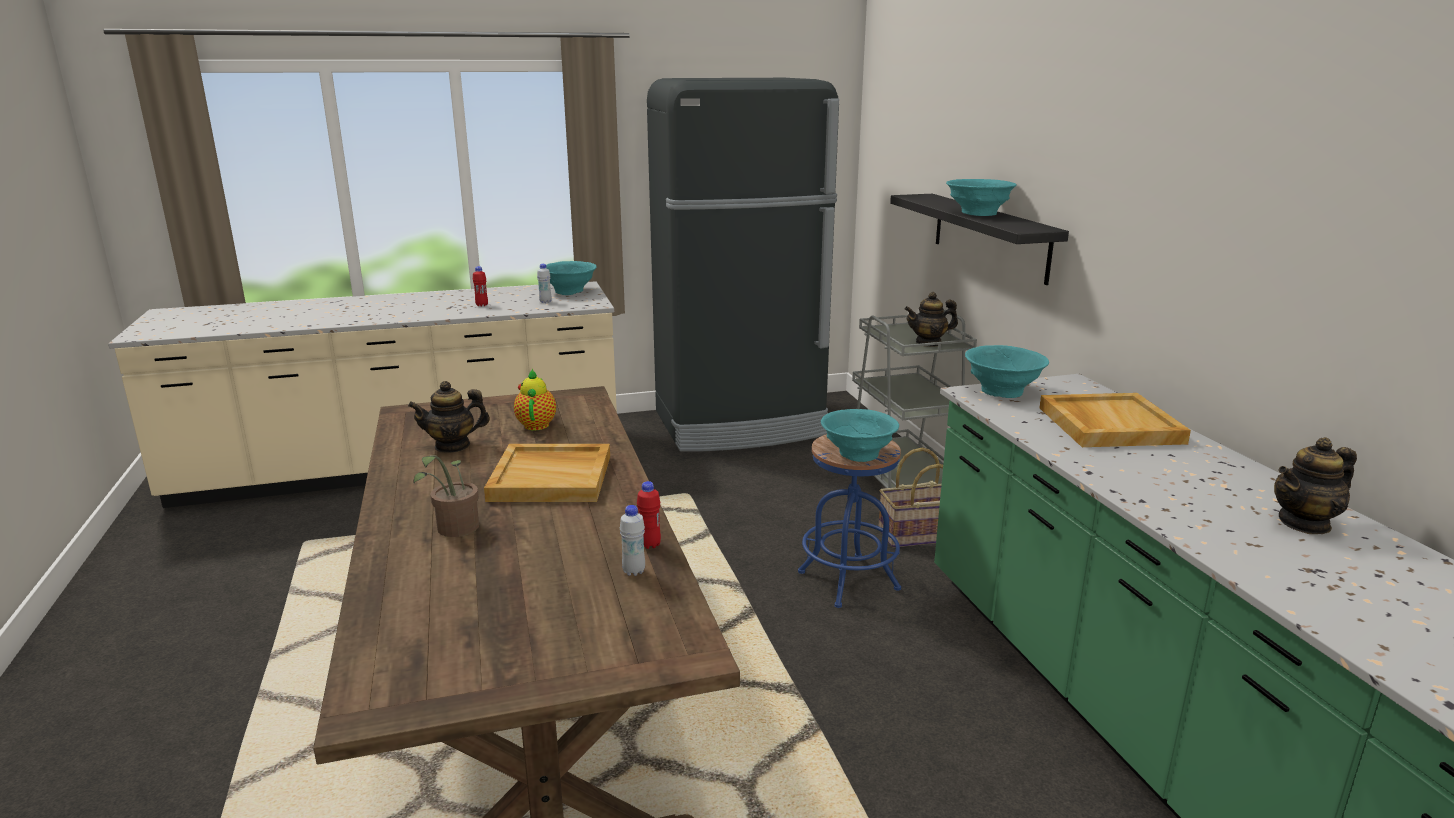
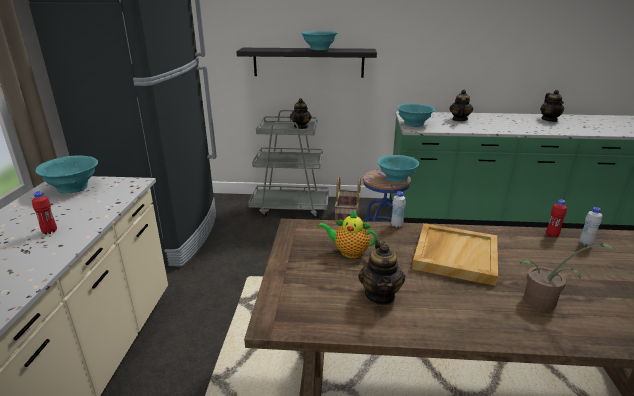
camera: 70 degrees left, 5 degrees up
(545, 302) = (92, 200): white bottle -> white bottle (396, 225)
(1108, 425) = (459, 119): beige tray -> teapot

